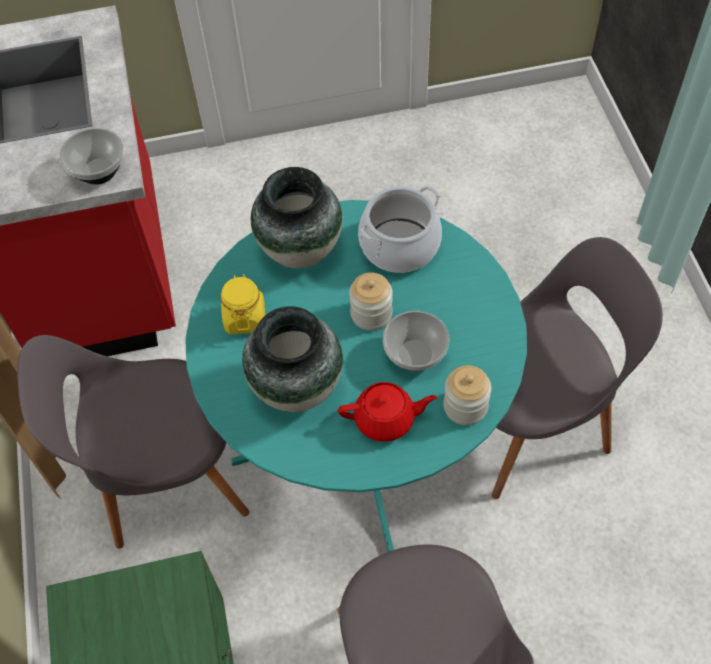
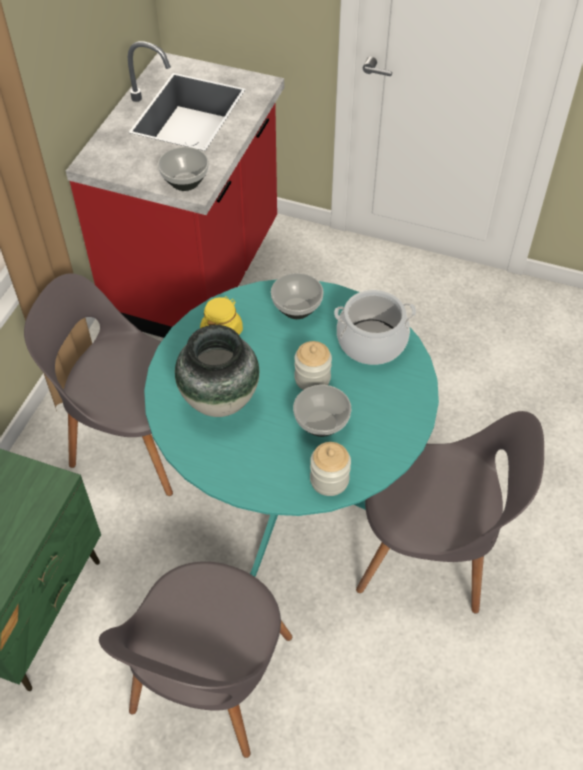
camera: 30 degrees right, 5 degrees down
(300, 250) = (296, 309): vase -> bowl
(386, 419) = (264, 456): red teapot -> none

